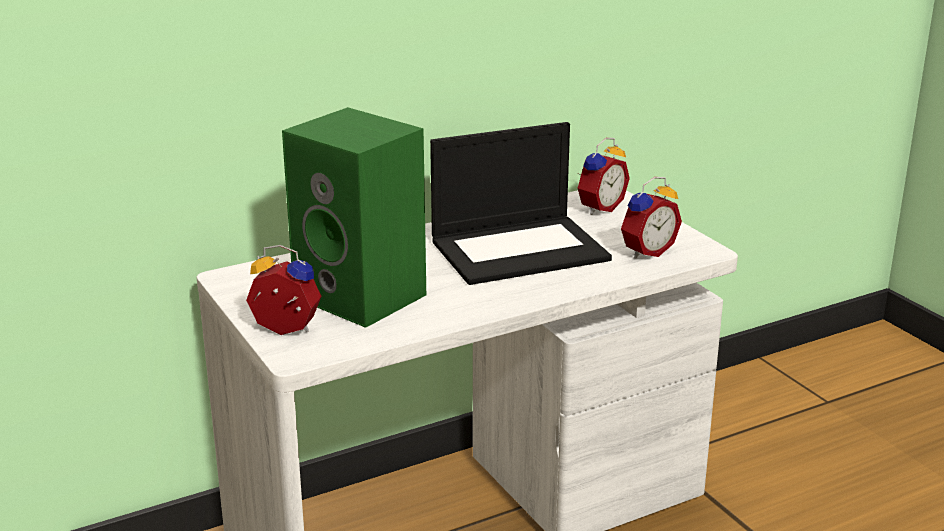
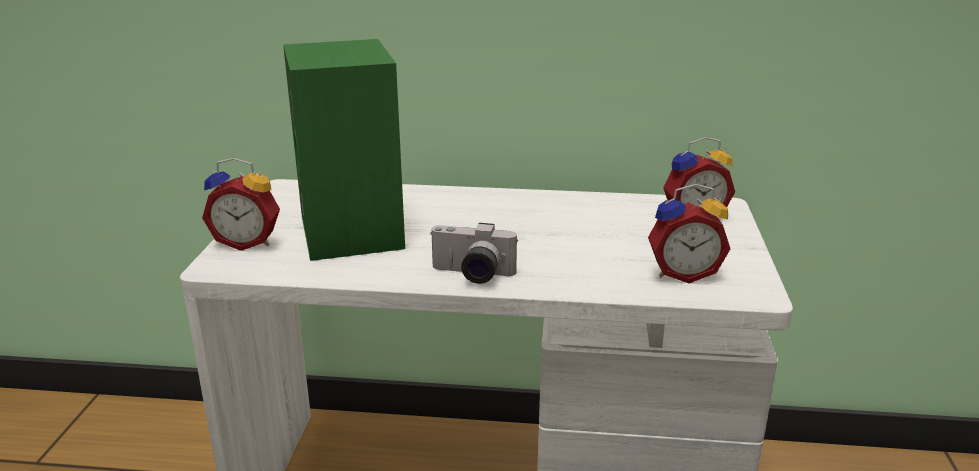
camera: 35 degrees right, 0 degrees up
(284, 331) = (247, 242): alarm clock -> alarm clock turned 135 degrees clockwise
(508, 297) = (471, 275): none -> camera
(520, 249) = (554, 234): laptop -> none

